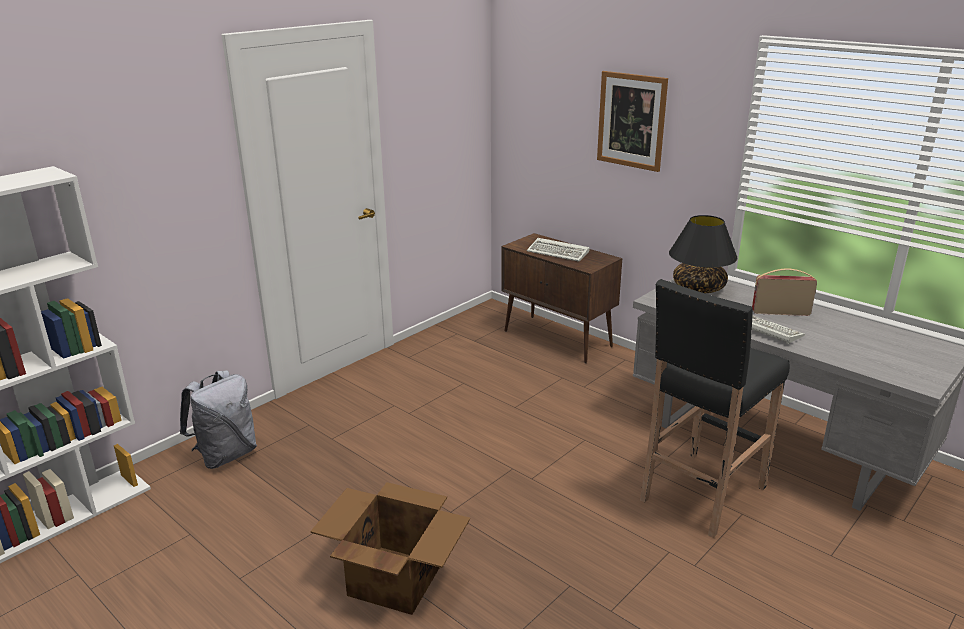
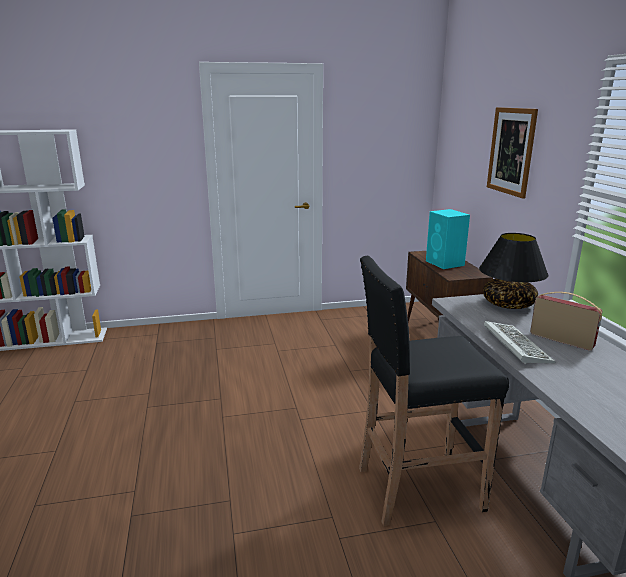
camera: 35 degrees right, 5 degrees down
(226, 455) = (155, 338): grey backpack -> none
(394, 578) = (139, 439): cardboard box -> none
(559, 252) = (445, 263): keyboard -> turquoise speaker

